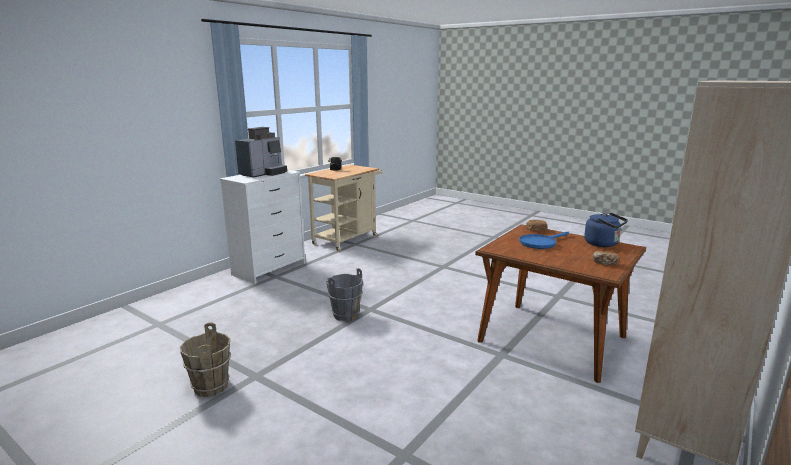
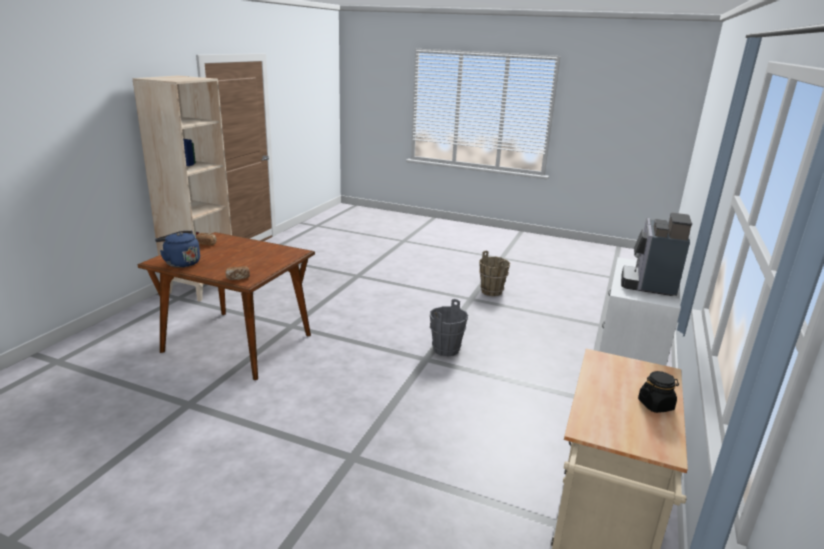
camera: 165 degrees right, 5 degrees up
(540, 243) = (246, 261): blue frying pan -> none

